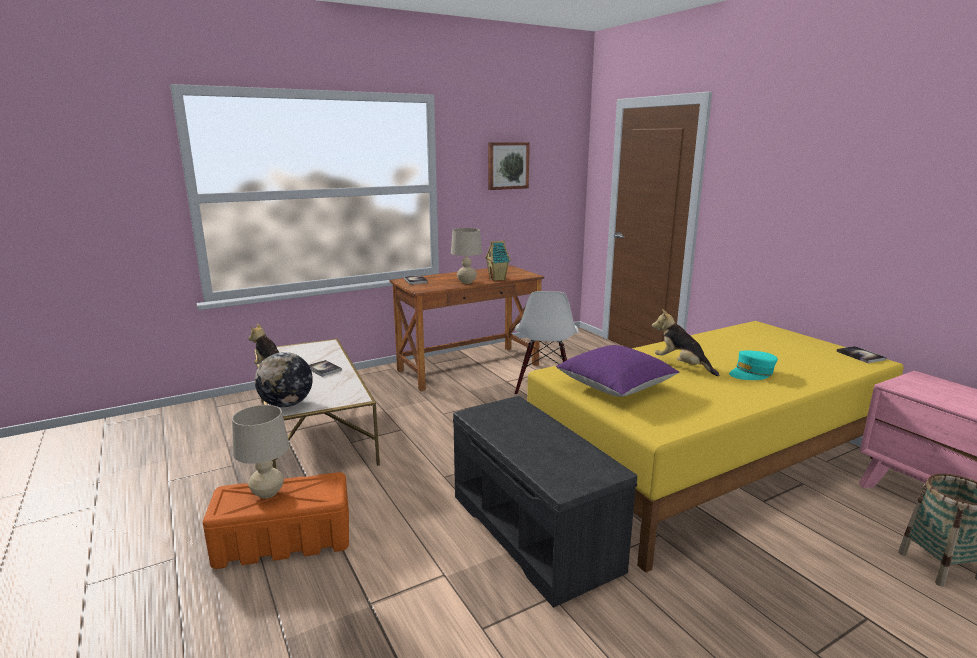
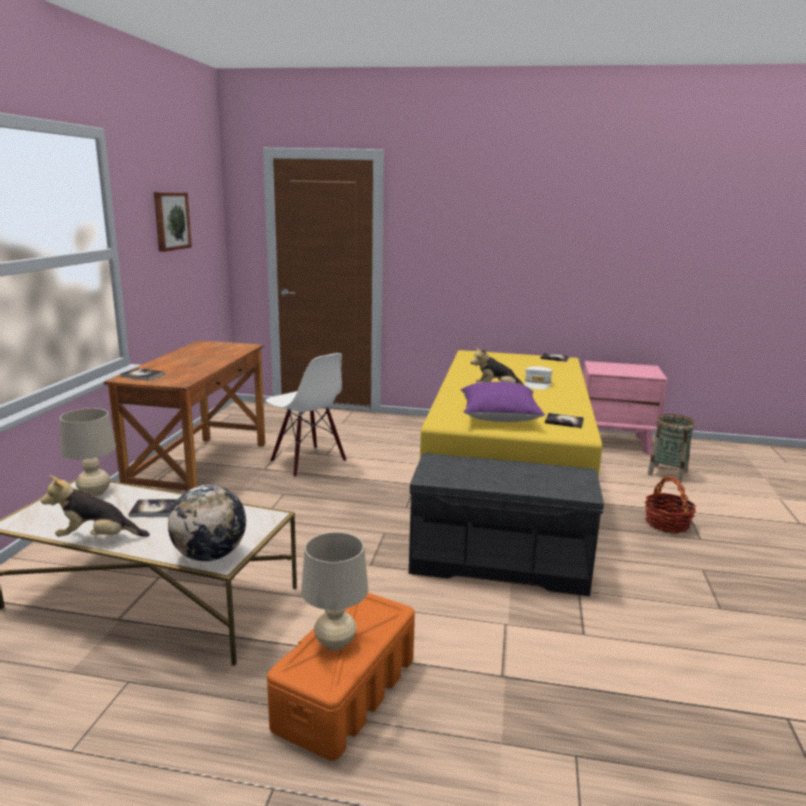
camera: 50 degrees left, 0 degrees up
(466, 282) = (206, 365): beige table lamp -> beige table lamp (94, 493)
(498, 279) = (228, 355): toy house -> none
(673, 414) = (564, 421): none -> book
(752, 373) = (537, 384): turquoise cap -> white cap
(801, 611) = (666, 523): none -> basket

